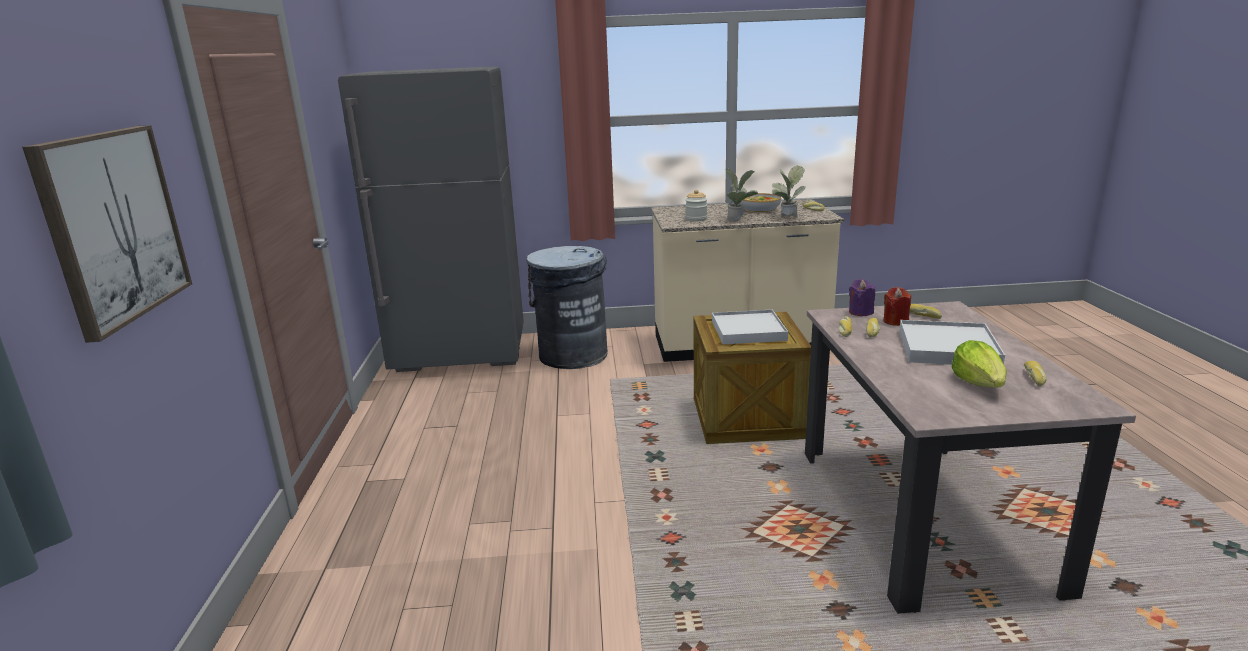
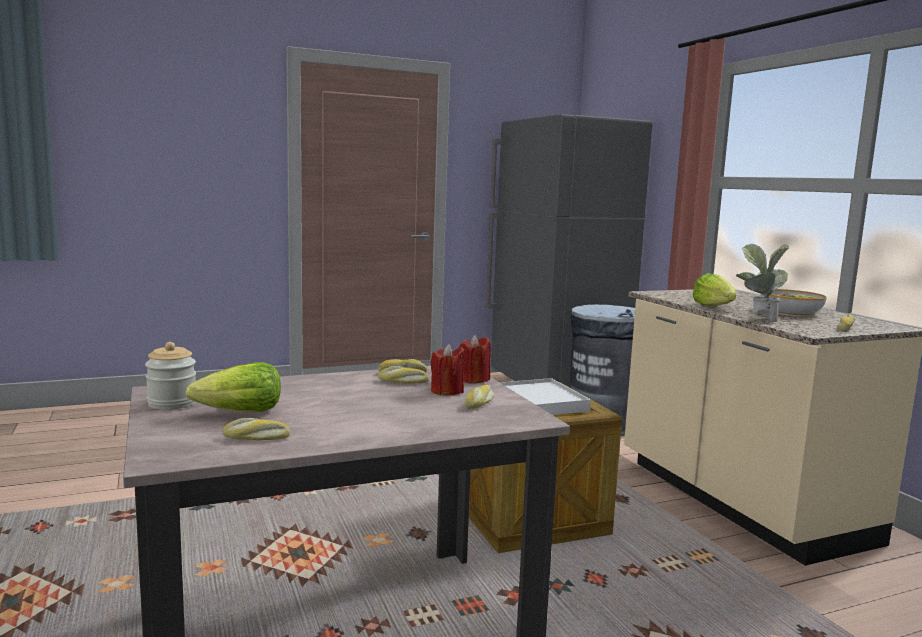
camera: 70 degrees right, 10 degrees down
(113, 226) = (181, 160): picture -> none
(696, 219) = (689, 297): jar -> jar (172, 403)
(739, 219) = (715, 307): potted plant -> lettuce
(860, 312) = (473, 379): purple candle -> red candle
(948, 348) = (357, 407): white tray -> none

